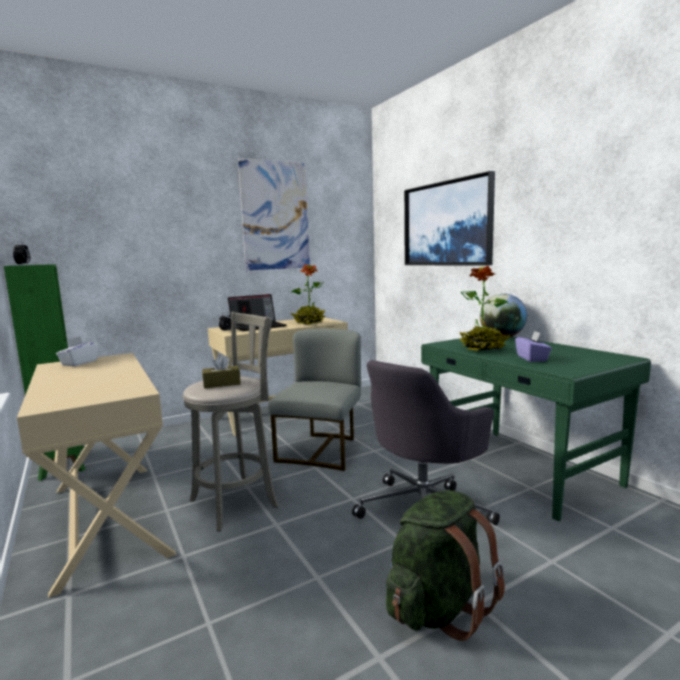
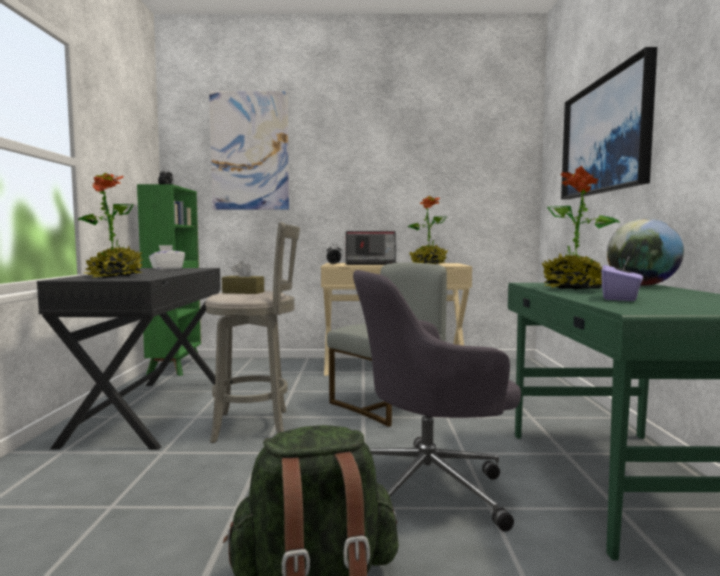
camera: 30 degrees right, 5 degrees down
(84, 391) = (115, 276): none -> potted plant
(107, 519) = (150, 411): beige desk -> black desk
(275, 215) = (411, 146): picture -> picture (249, 151)

